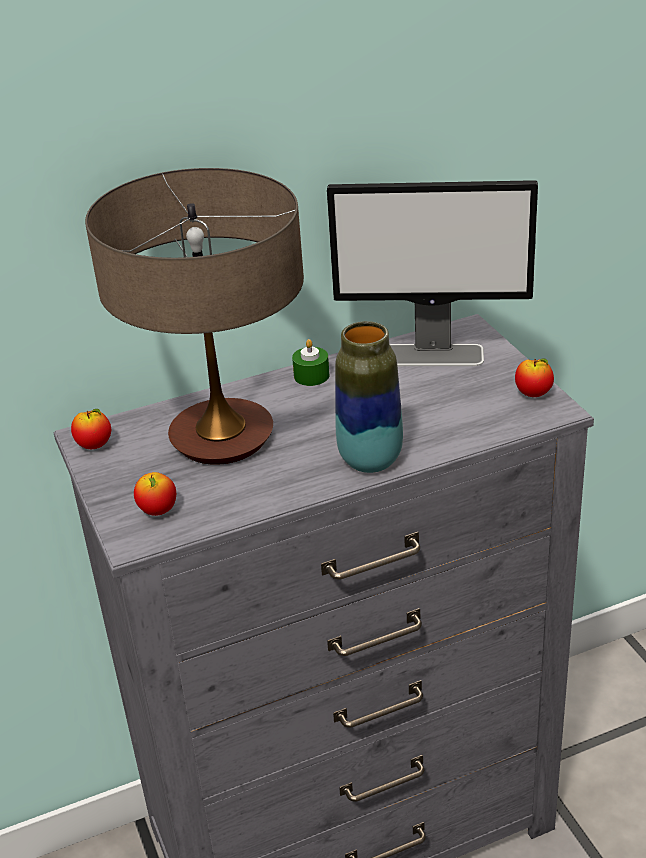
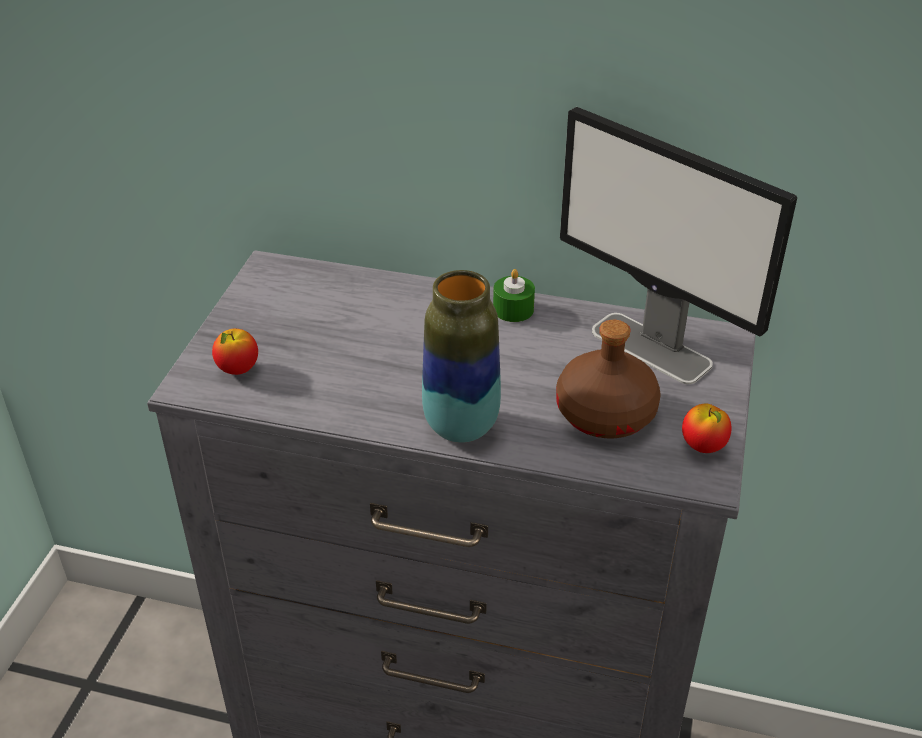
camera: 35 degrees right, 5 degrees up
(94, 445) = (264, 280): apple -> none
(222, 437) = (367, 329): table lamp -> none
(453, 406) = (606, 413): none -> brown bottle

